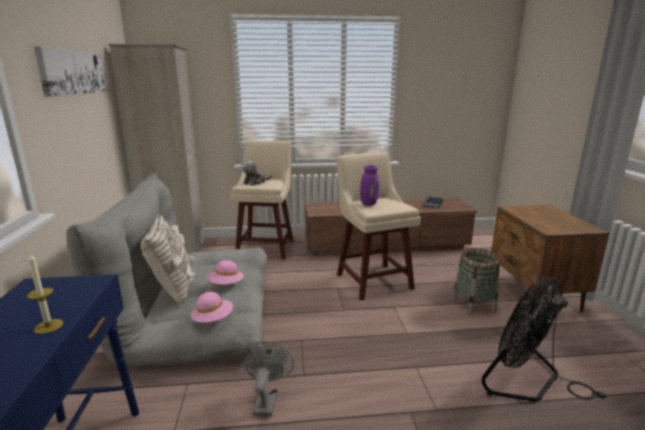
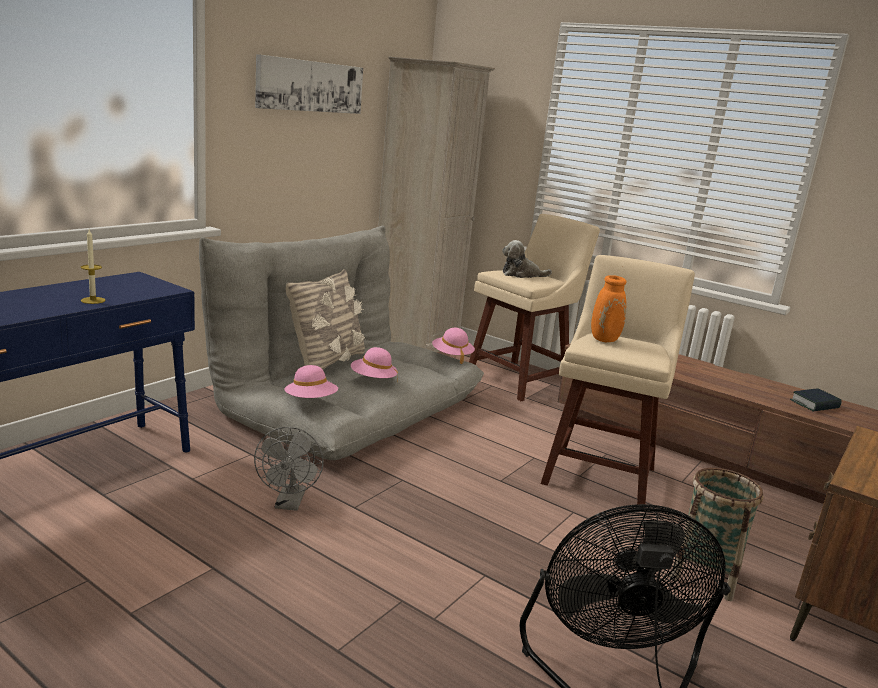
camera: 40 degrees right, 0 degrees up
(241, 248) = (452, 356): none -> pink hat
(266, 400) = (289, 503): grey fan -> grey fan turned 135 degrees clockwise
(368, 204) = (605, 339): purple vase -> orange vase

